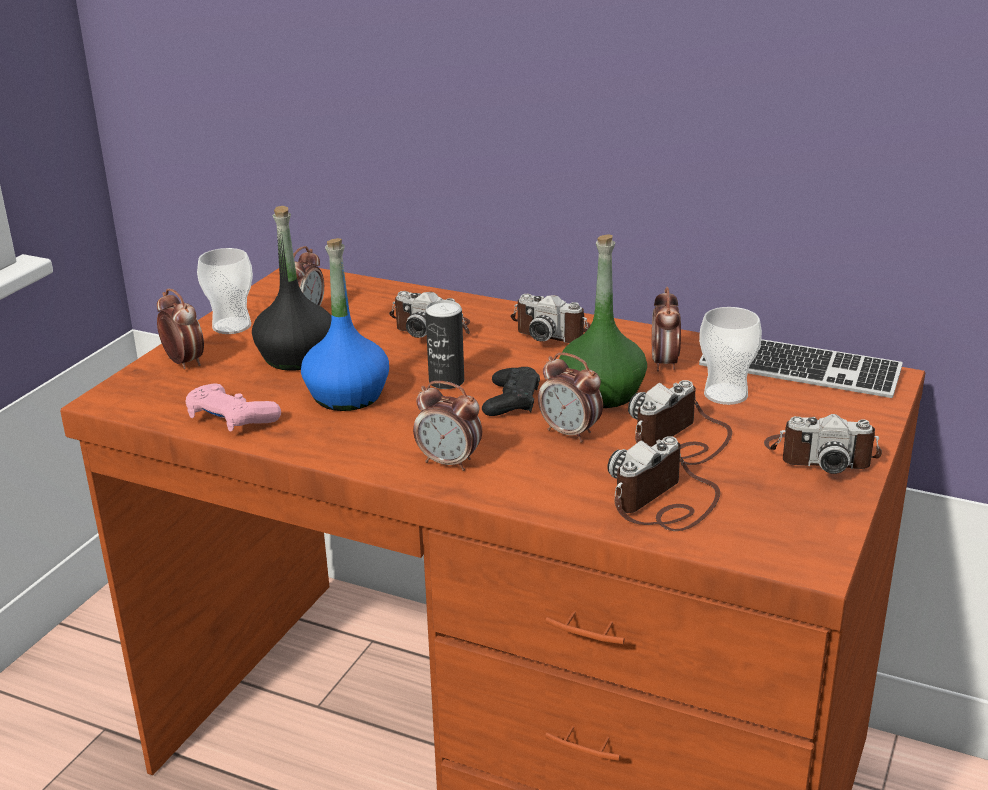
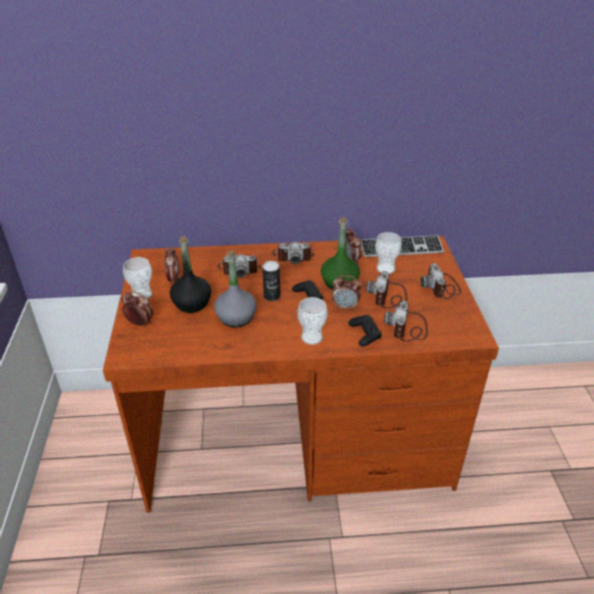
camera: 30 degrees left, 10 degrees up
(231, 419) = (195, 347): pink game controller -> none
(347, 396) = (236, 317): blue bottle -> grey bottle
(449, 462) = (312, 337): alarm clock -> cup
(561, 486) = (365, 334): none -> black game controller
(821, 456) = (442, 287): camera -> camera turned 105 degrees clockwise

